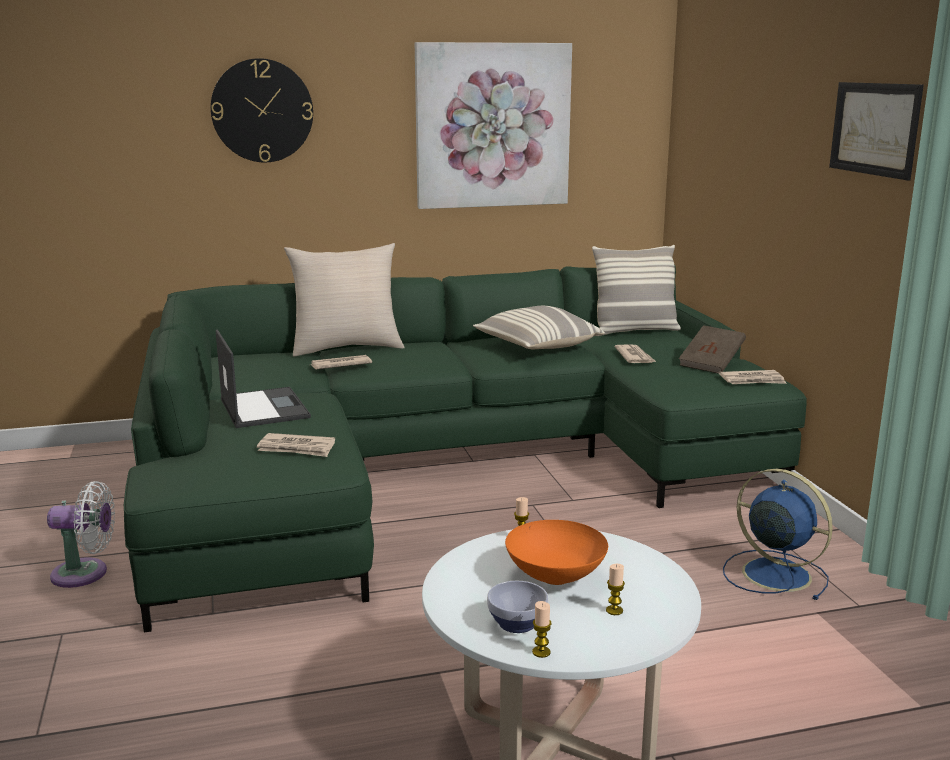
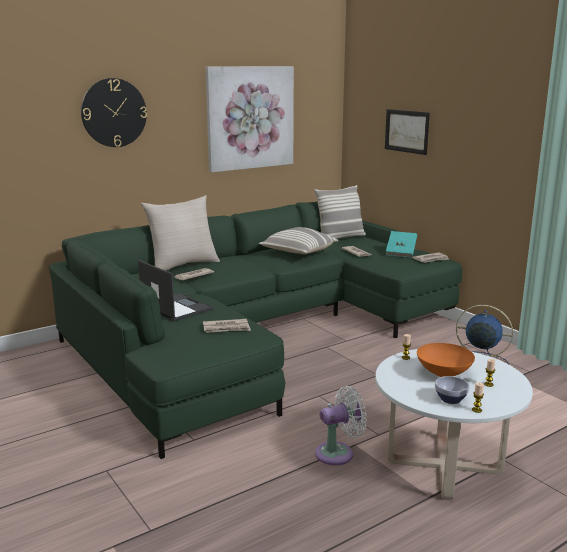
camera: 20 degrees left, 0 degrees up
(85, 574) = (85, 433): white fan -> white fan (338, 453)
(711, 364) = (401, 253): brown book -> turquoise book
(874, 129) = (503, 117): picture -> picture (406, 131)

